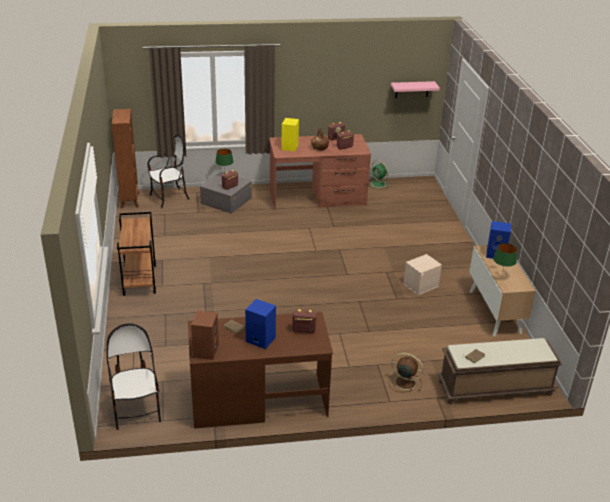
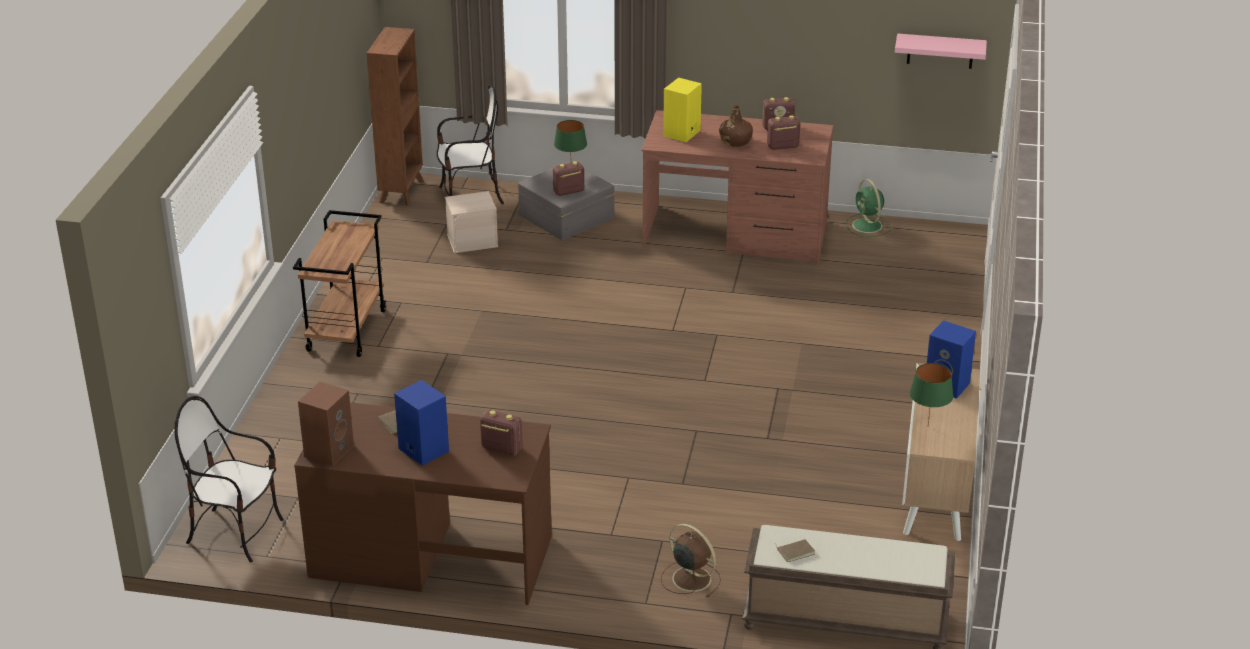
camera: 20 degrees right, 0 degrees up
(136, 410) = (236, 533): chair -> chair turned 75 degrees counterclockwise
(421, 285) = (827, 422): beige storage box -> beige storage box (473, 240)

